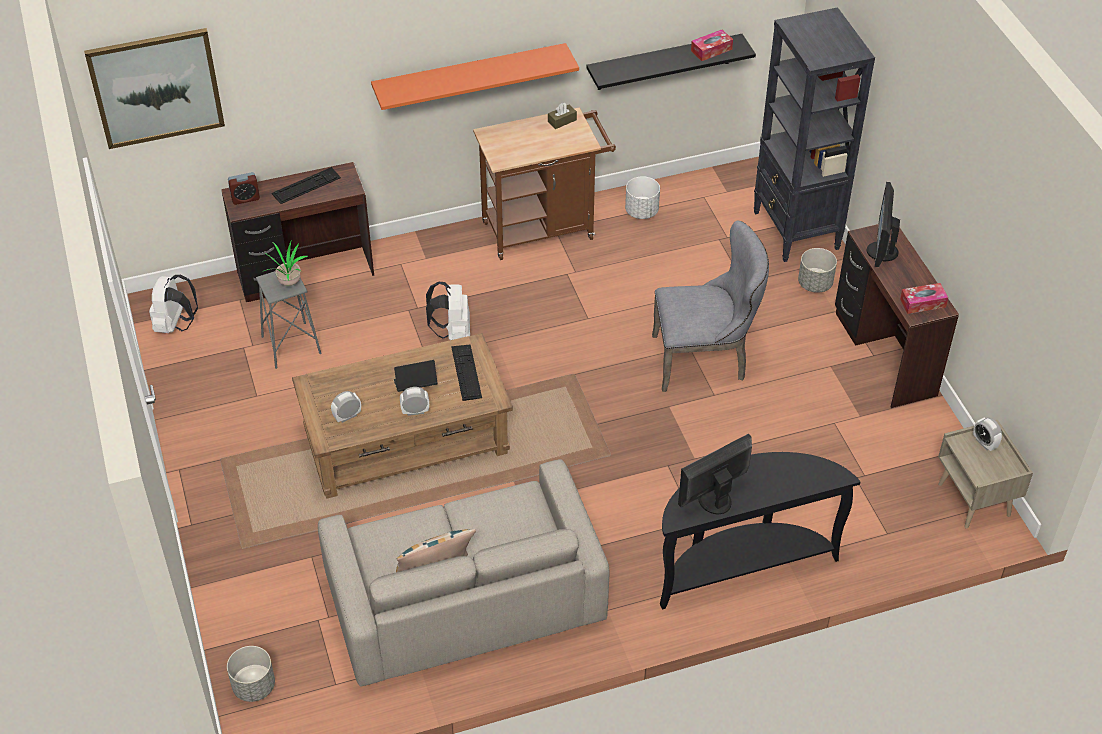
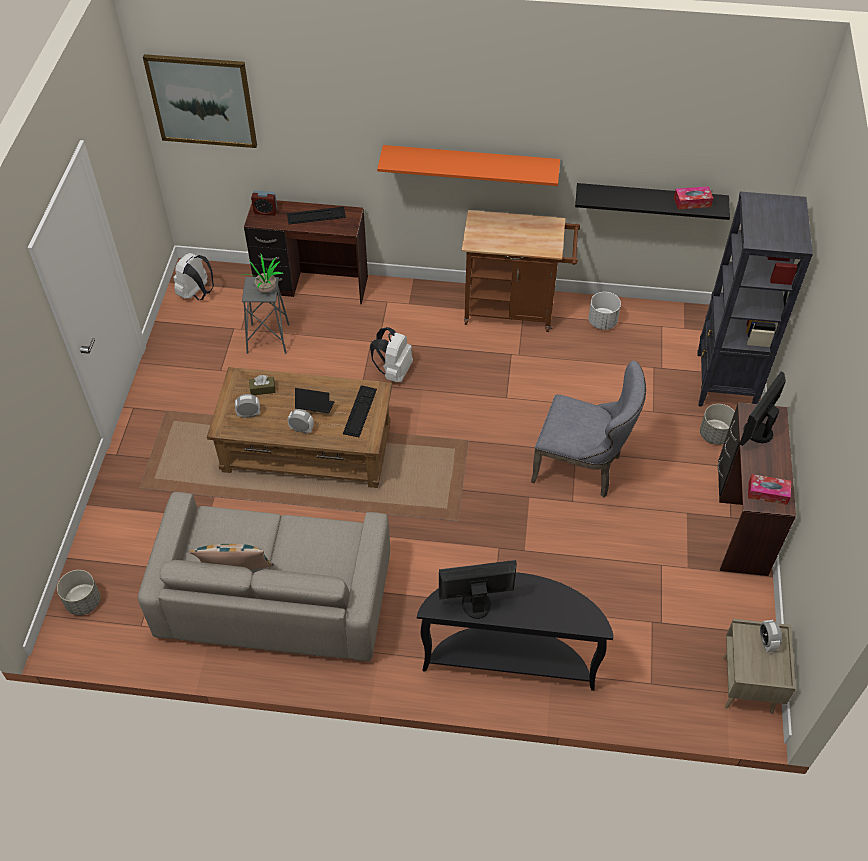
camera: 25 degrees right, 5 degrees up
(562, 121) = (543, 225): brown tissue box -> brown tissue box (262, 389)

